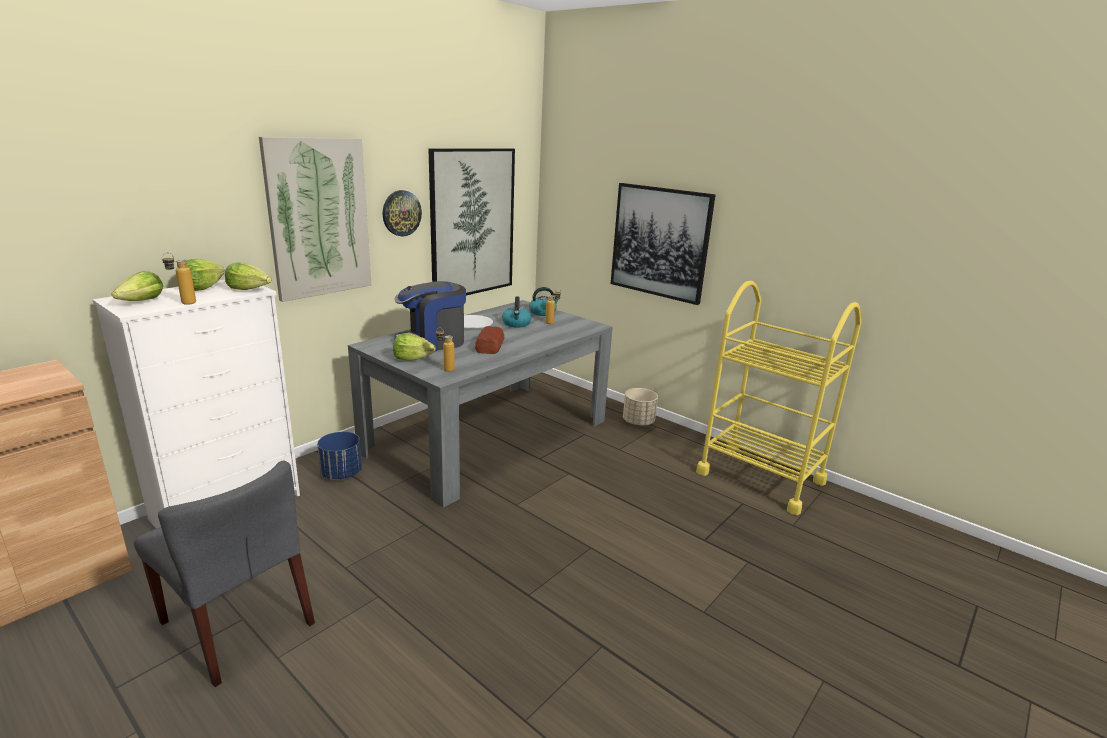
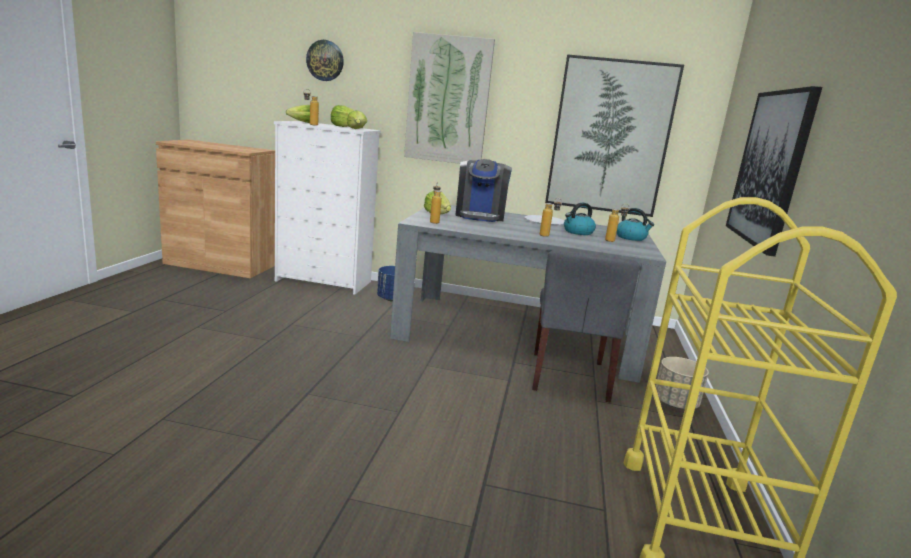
camera: 60 degrees right, 5 degrees down
(238, 623) = (221, 310): grey chair -> grey chair (569, 376)
(401, 213) = (526, 110): wall clock -> wall clock (325, 60)
(432, 342) = (480, 216): coffee machine -> coffee machine turned 120 degrees counterclockwise
(489, 346) = (505, 228): bread -> none
(525, 339) = (548, 236): none -> bottle

